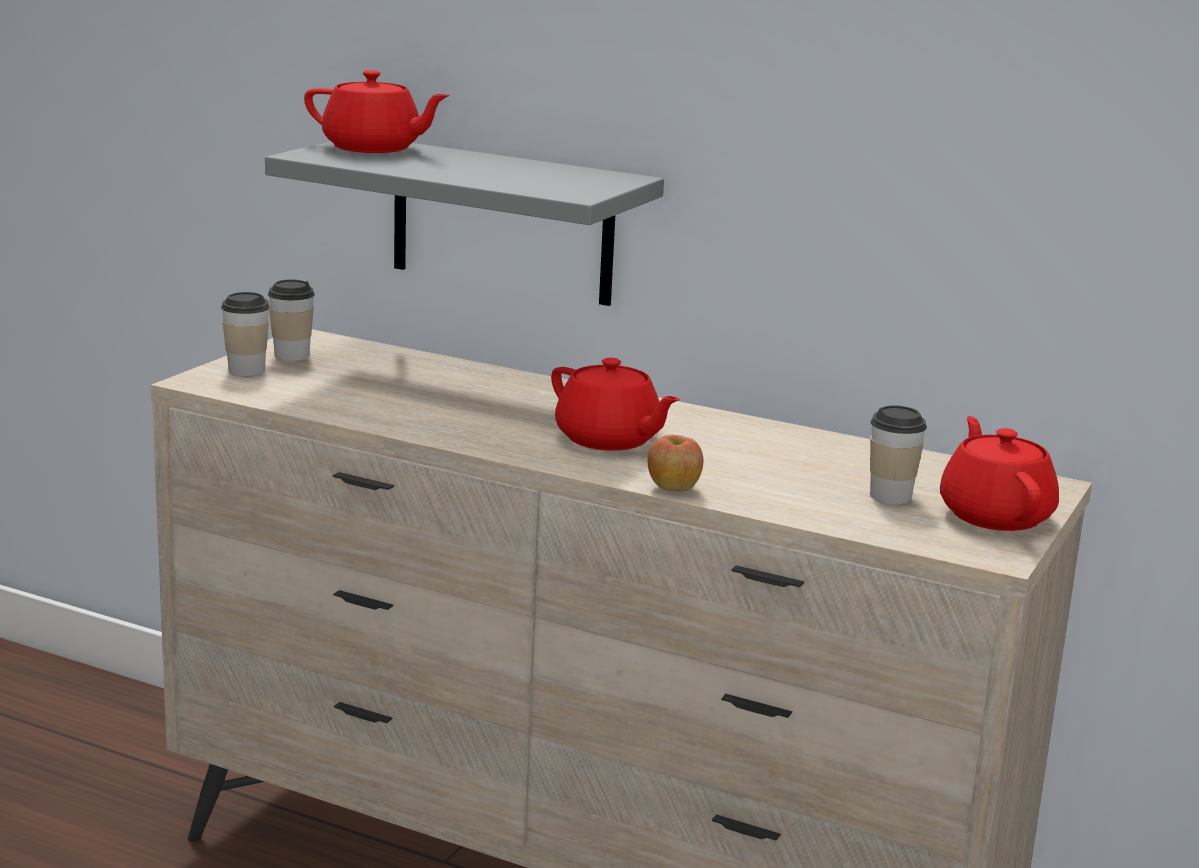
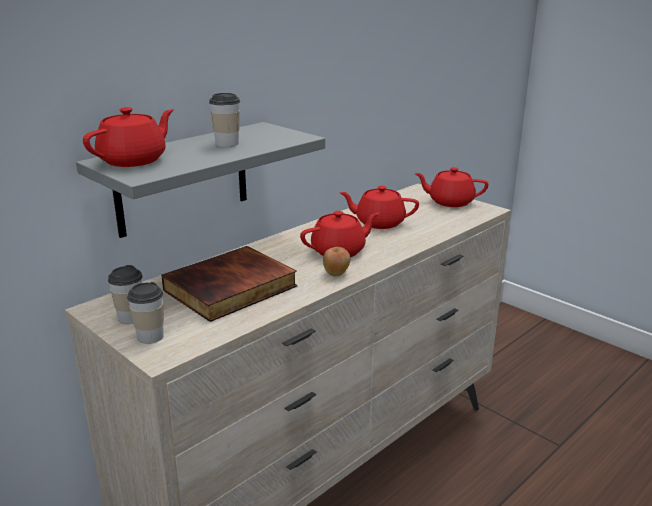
camera: 70 degrees left, 5 degrees up
(408, 391) = (231, 289): none -> book
(673, 488) = (409, 248): apple -> apple (336, 274)
(783, 459) = (379, 223): none -> red teapot
(890, 496) = (427, 213): cup -> cup (227, 143)

